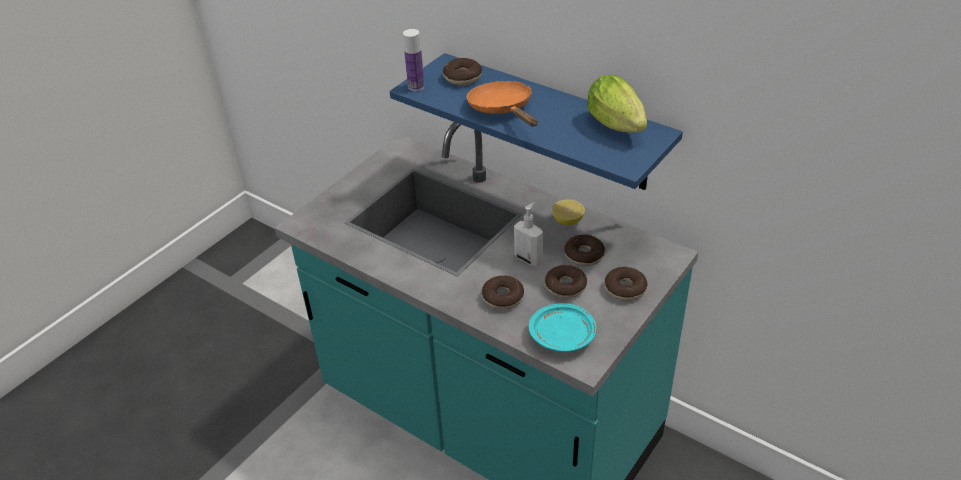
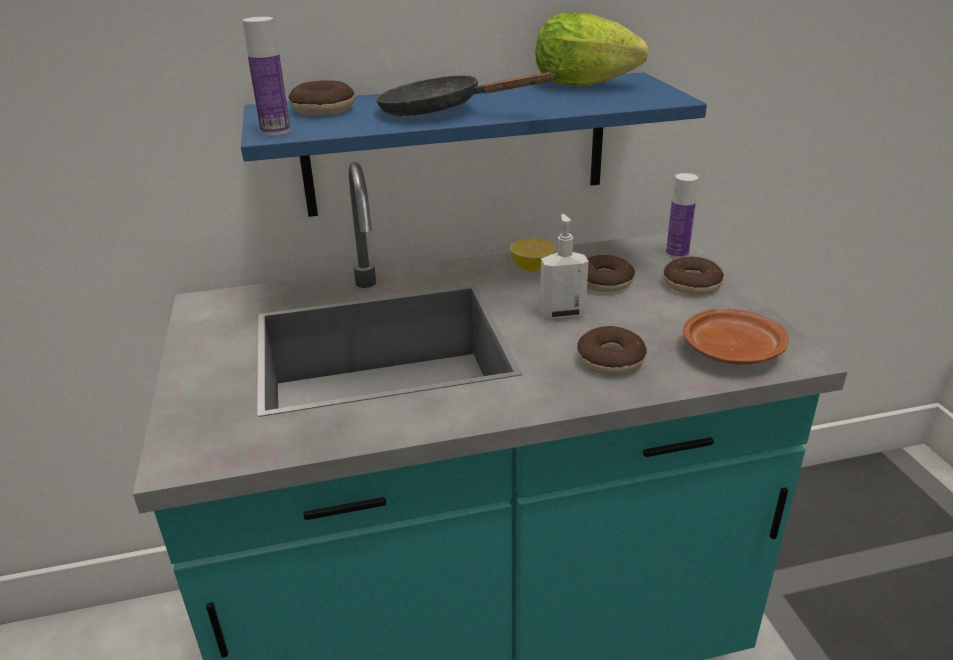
camera: 50 degrees left, 10 degrees down
(503, 109) = (441, 111): orange frying pan -> black frying pan
(563, 336) = (732, 351): turquoise plate -> brown plate
(565, 287) = (644, 314): donut -> none
(660, 265) = (677, 254): none -> bottle

